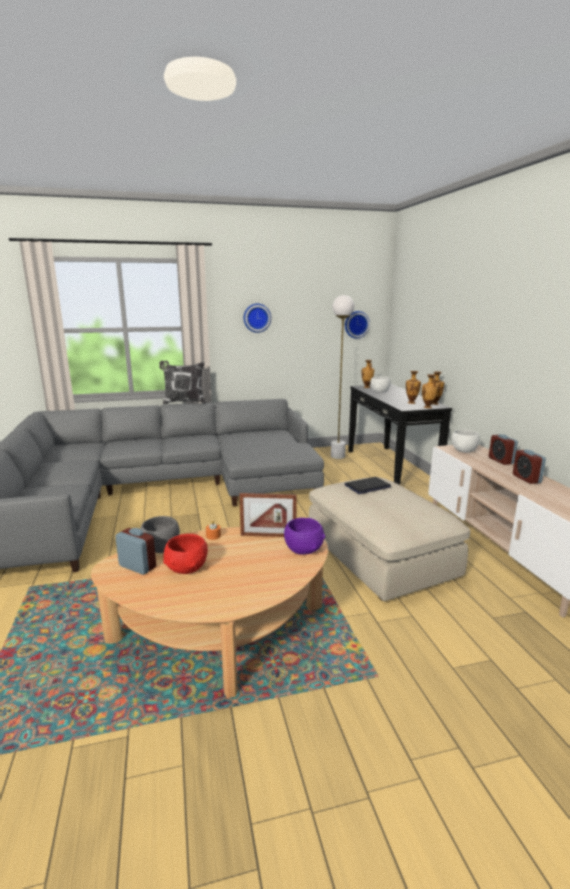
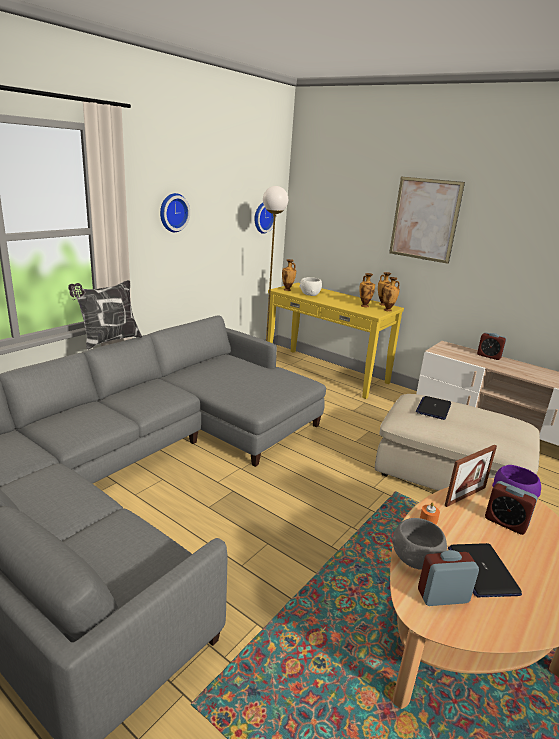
camera: 40 degrees left, 5 degrees up
(187, 568) = (482, 570): red bowl -> laptop
(391, 466) = (325, 372): black console table -> yellow console table
(463, 450) = (450, 350): white bowl -> none
(467, 317) = (424, 219): none -> picture
(526, 479) = (531, 371): alarm clock -> alarm clock (505, 522)

